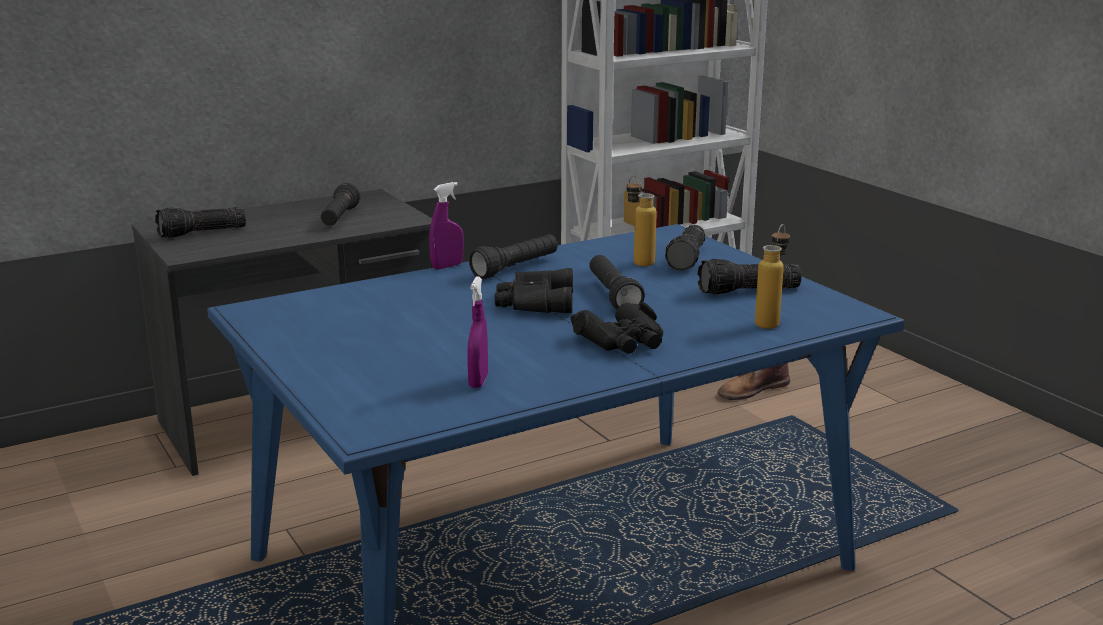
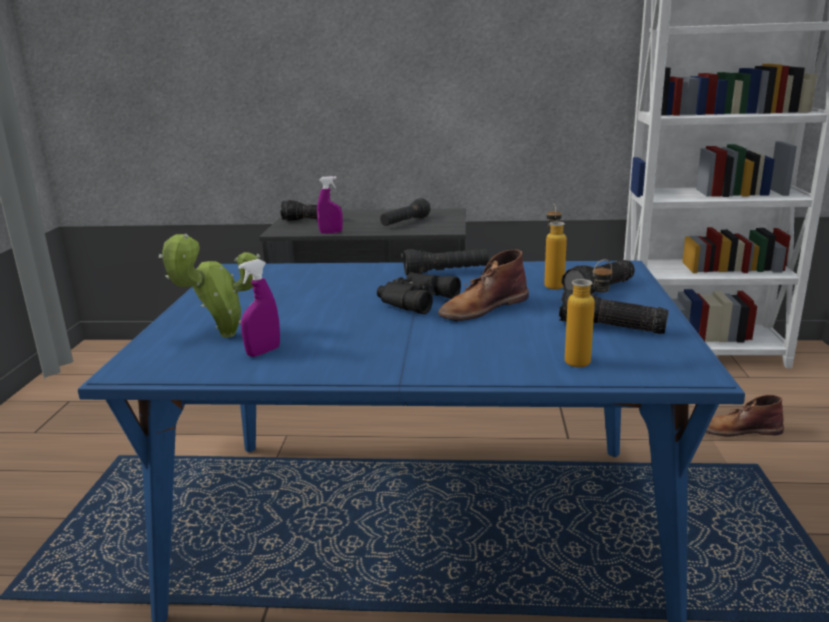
camera: 35 degrees right, 0 degrees up
(402, 378) = (222, 336): none -> potted plant
(447, 266) = (401, 263): purple spray bottle -> purple spray bottle (331, 232)
(613, 296) = (482, 307): black flashlight -> brown boot
(622, 341) = (423, 347): black binoculars -> none

